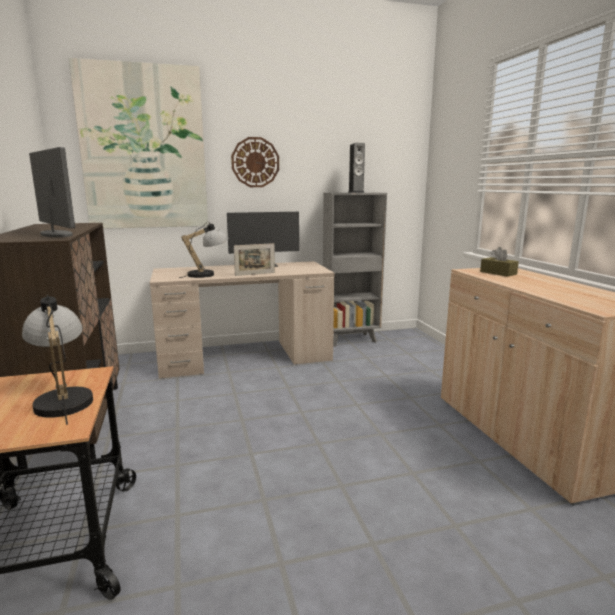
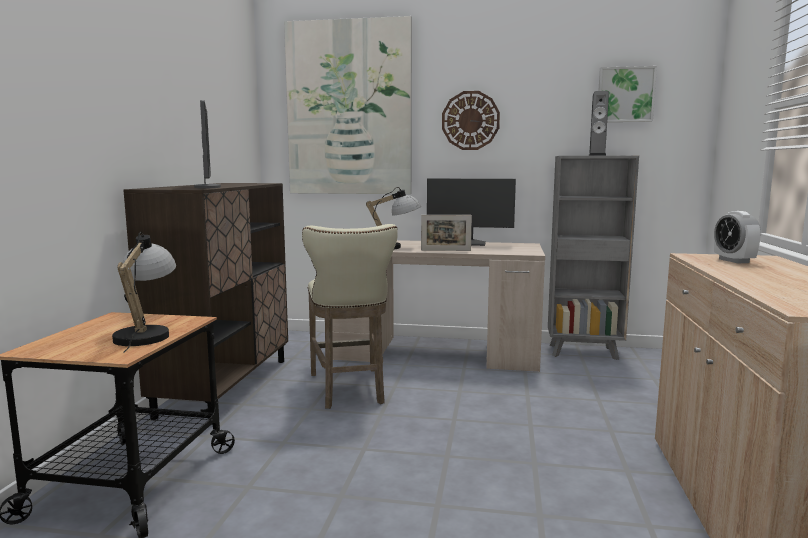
camera: 25 degrees right, 5 degrees down
(198, 404) = (348, 390): none -> beige stool
(369, 145) = (625, 95): none -> picture
(498, 273) = (734, 261): brown tissue box -> alarm clock

